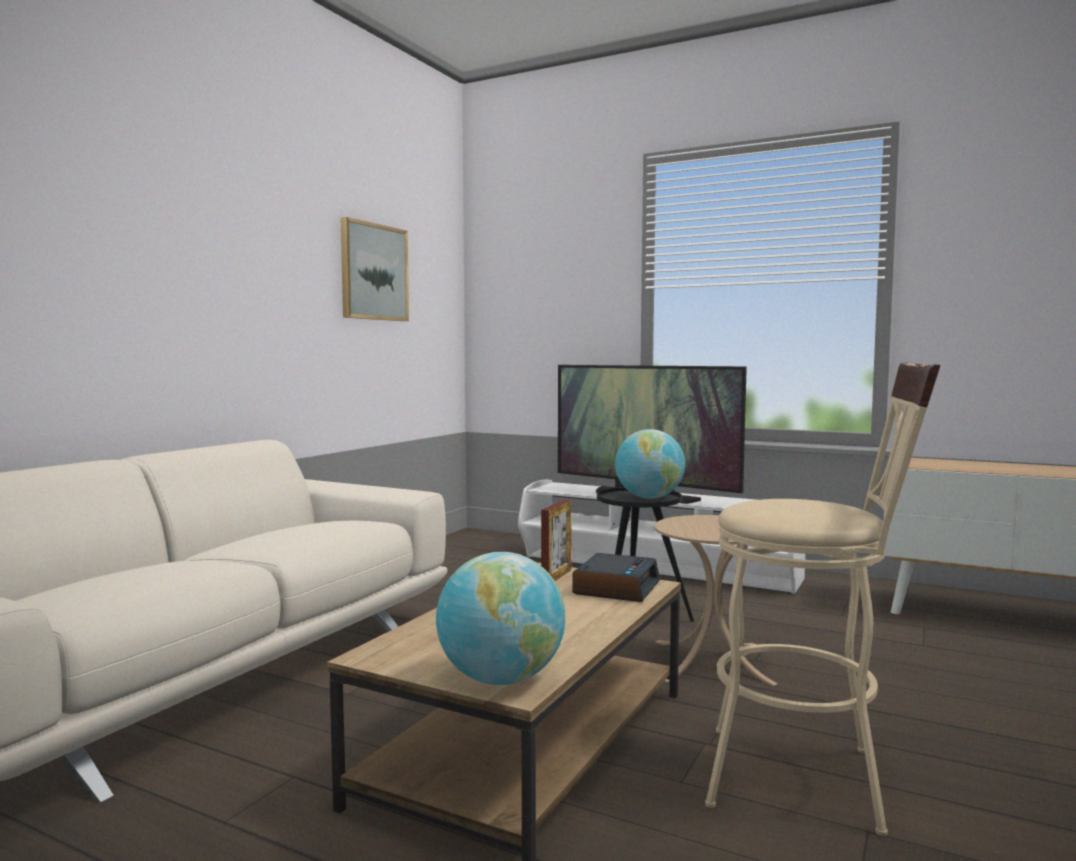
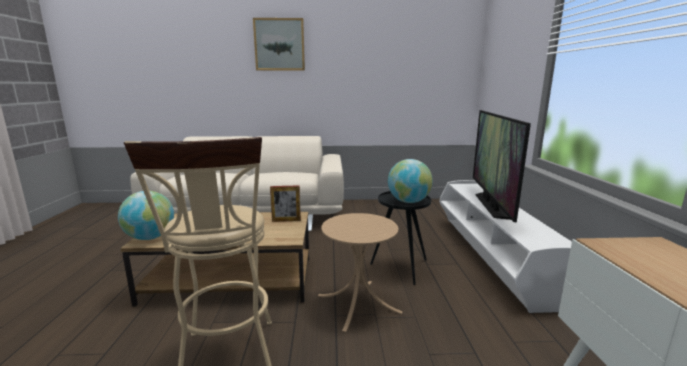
camera: 60 degrees right, 10 degrees up
(373, 272) = (398, 56): picture -> picture (279, 45)
(616, 587) = (278, 233): alarm clock -> none

